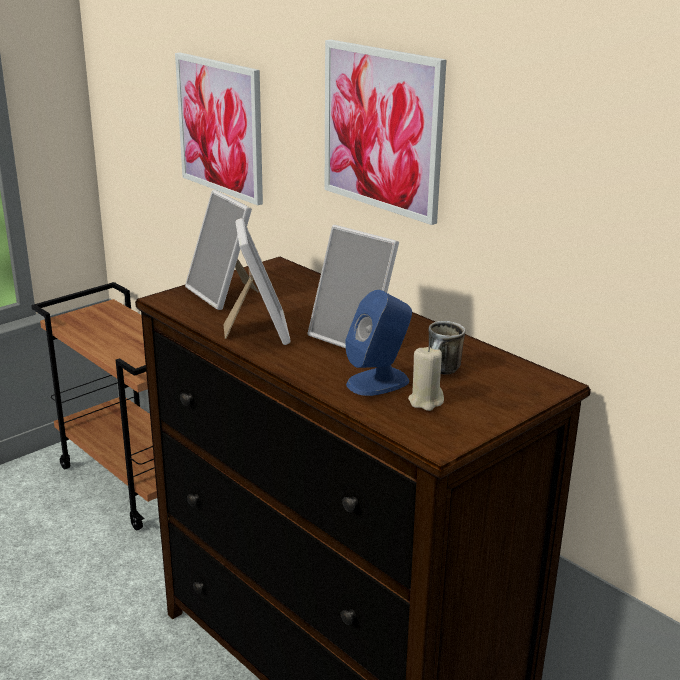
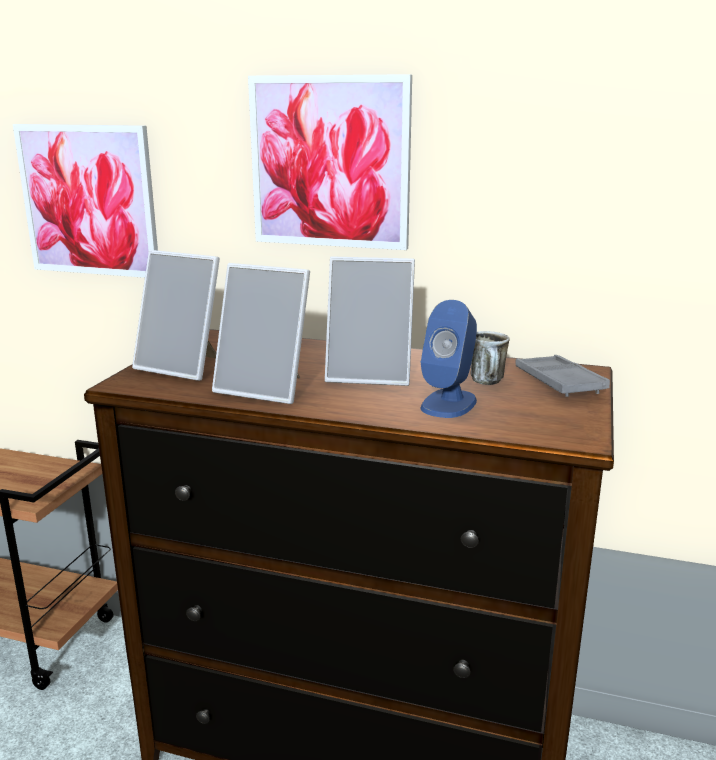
camera: 30 degrees left, 5 degrees down
(258, 330) = (266, 388): picture frame -> picture frame turned 150 degrees clockwise
(426, 401) = (514, 408): beige candle -> none
(507, 388) = (558, 382): none -> grey tray

